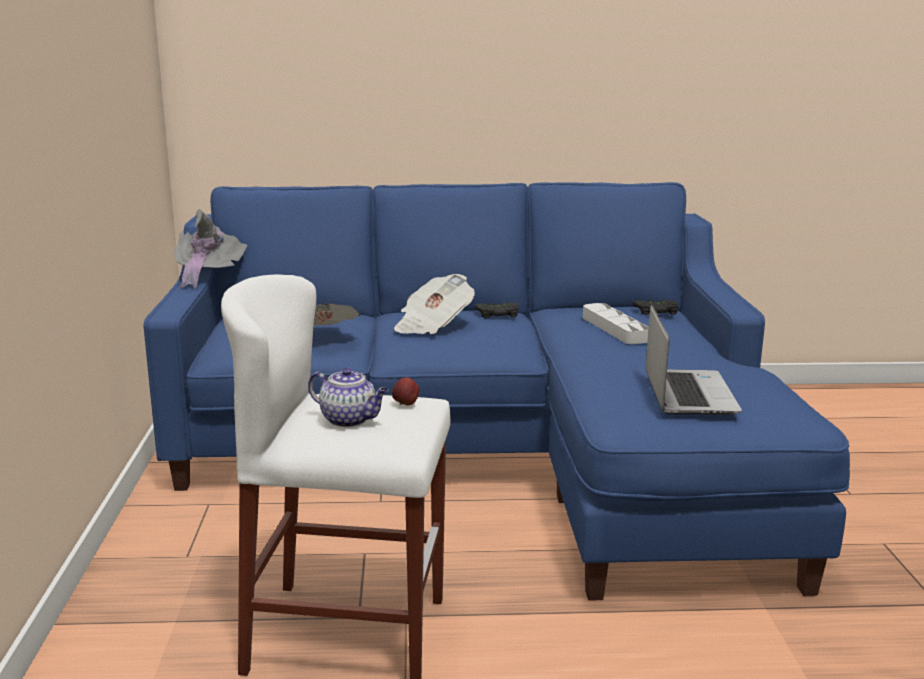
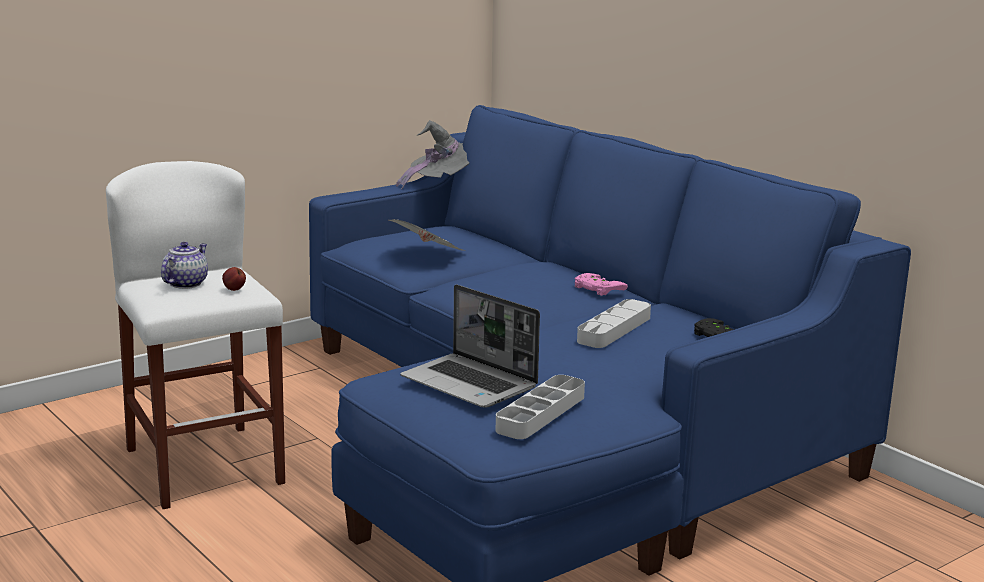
camera: 55 degrees right, 0 degrees up
(350, 420) = (186, 283): teapot -> teapot turned 150 degrees counterclockwise
(432, 326) = (520, 277): newspaper -> none
(497, 314) = (596, 288): black game controller -> pink game controller
(687, 394) = (471, 383): laptop -> laptop turned 75 degrees clockwise
(765, 390) = (541, 413): none -> grey tray

